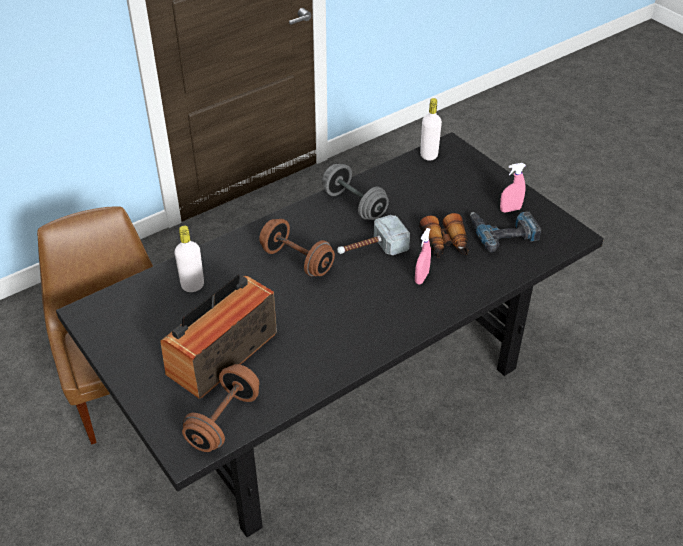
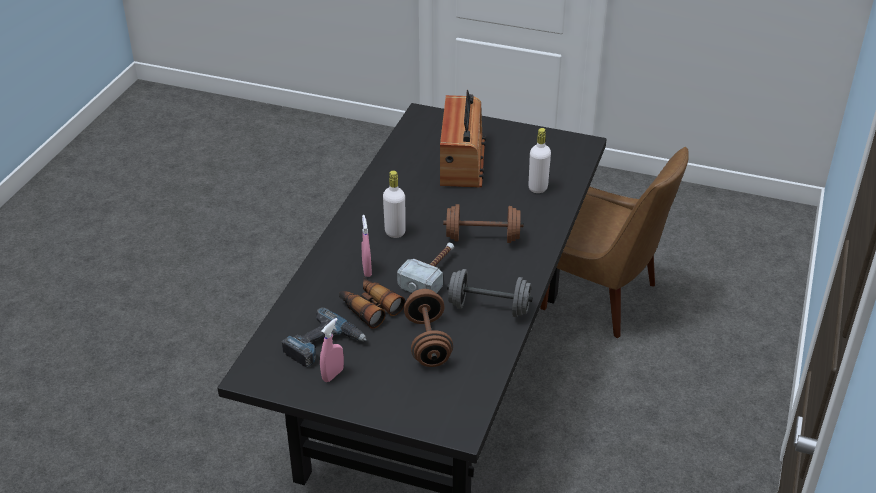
camera: 145 degrees right, 5 degrees down
(223, 420) = (418, 133): brown dumbbell -> brown dumbbell (428, 342)
(429, 155) = (471, 403): white bottle -> white bottle (395, 232)

